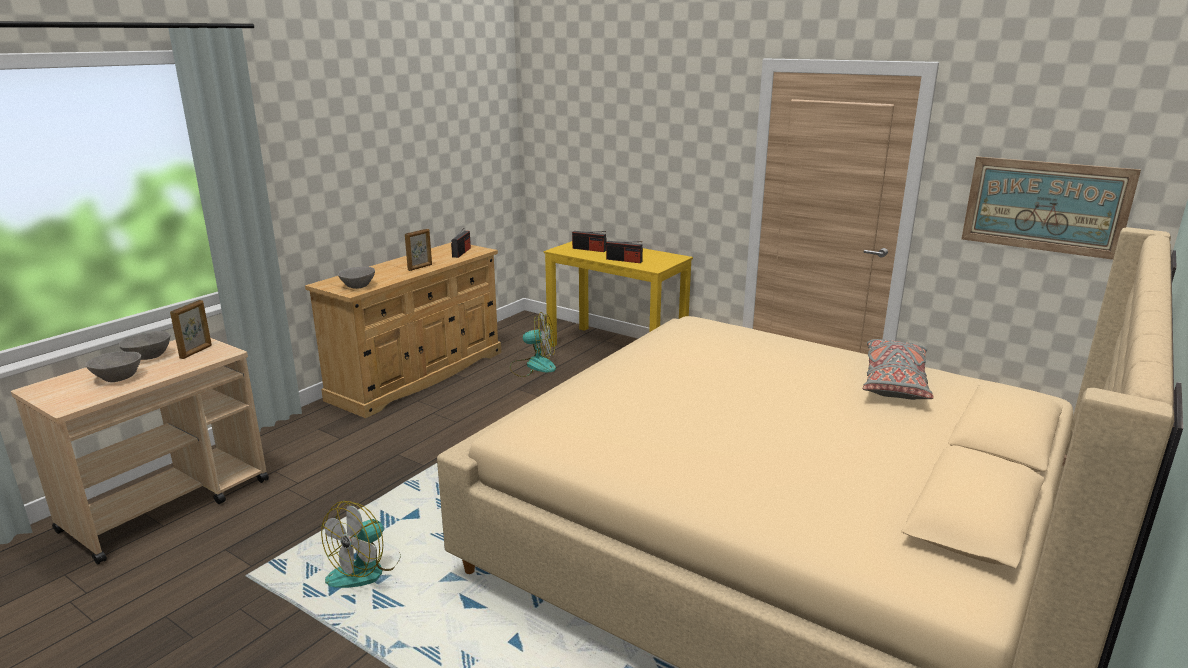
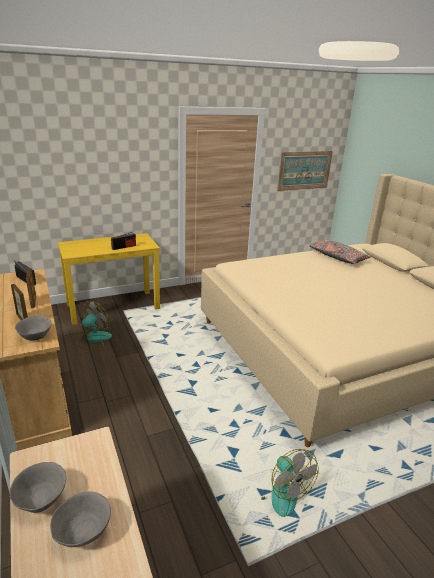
camera: 60 degrees left, 5 degrees up
(196, 352) = (71, 459): picture frame -> picture frame (23, 319)
(589, 249) = (86, 248): radio -> none

